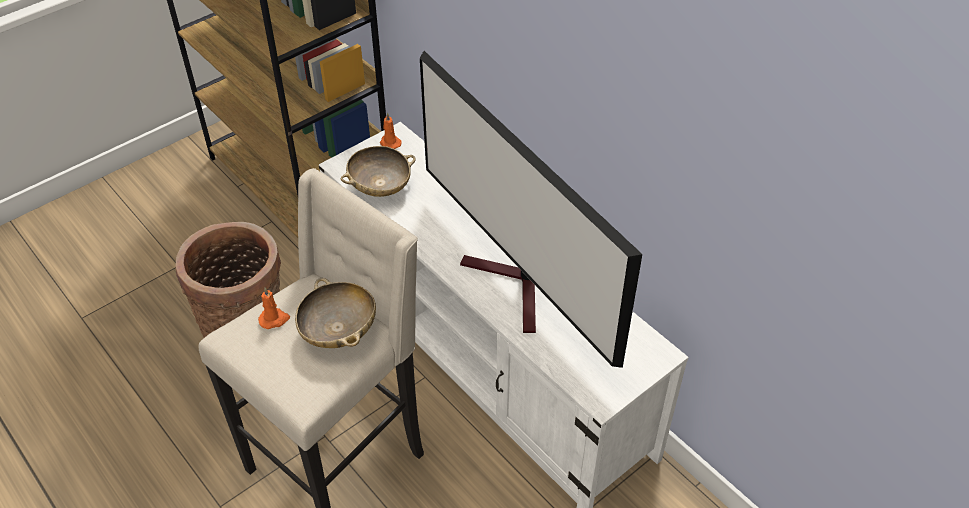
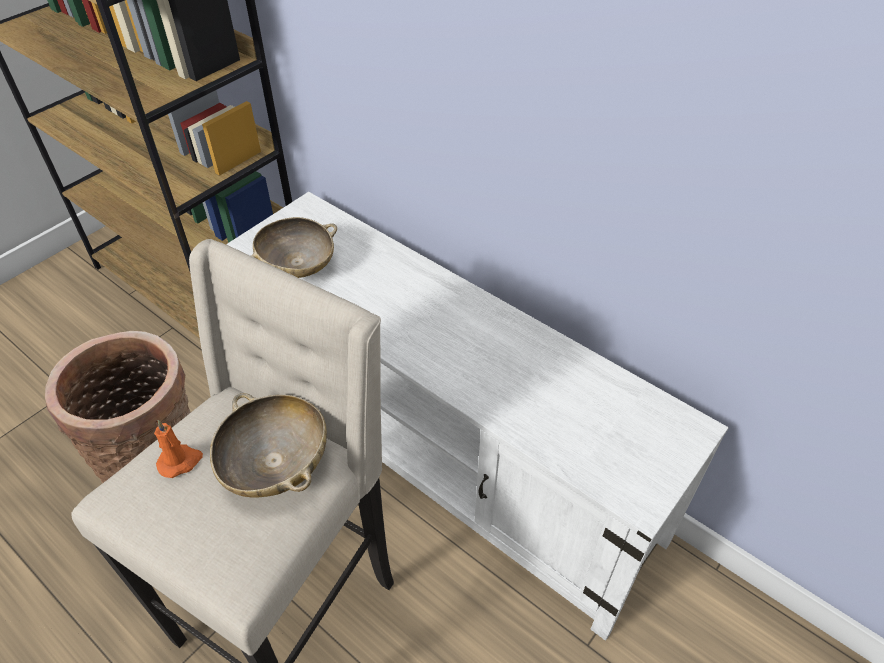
camera: 10 degrees left, 0 degrees up
(389, 143) = (300, 216): orange candle -> none
(516, 288) = (491, 368): television -> none

